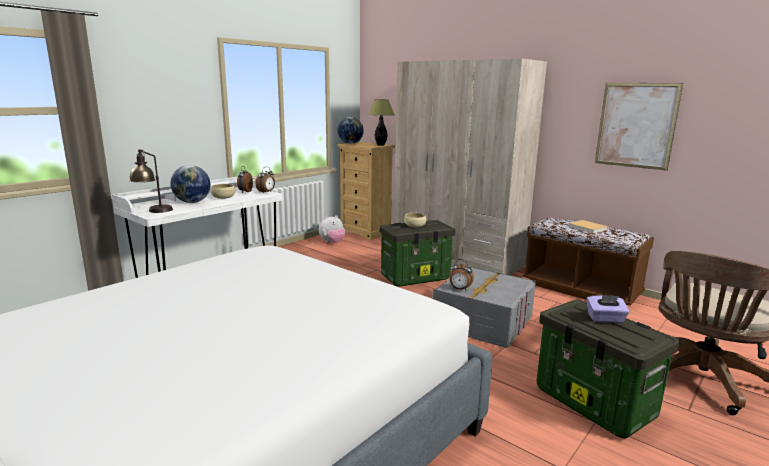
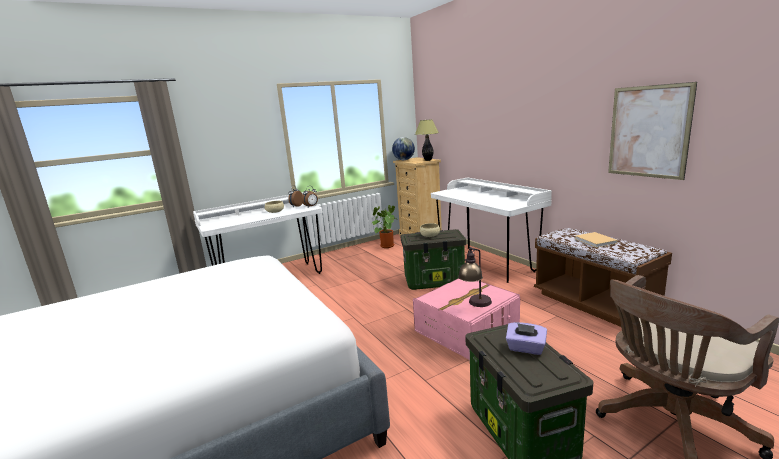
camera: 20 degrees right, 0 degrees up
(154, 212) = (213, 225): table lamp -> table lamp (475, 305)
(192, 202) = (248, 216): globe -> none
(332, 242) = (386, 245): plush toy -> potted plant
(456, 257) = (486, 263): beige wardrobe -> white desk
(459, 289) = (437, 299): alarm clock -> none
(482, 321) = (466, 330): grey storage box -> pink storage box

